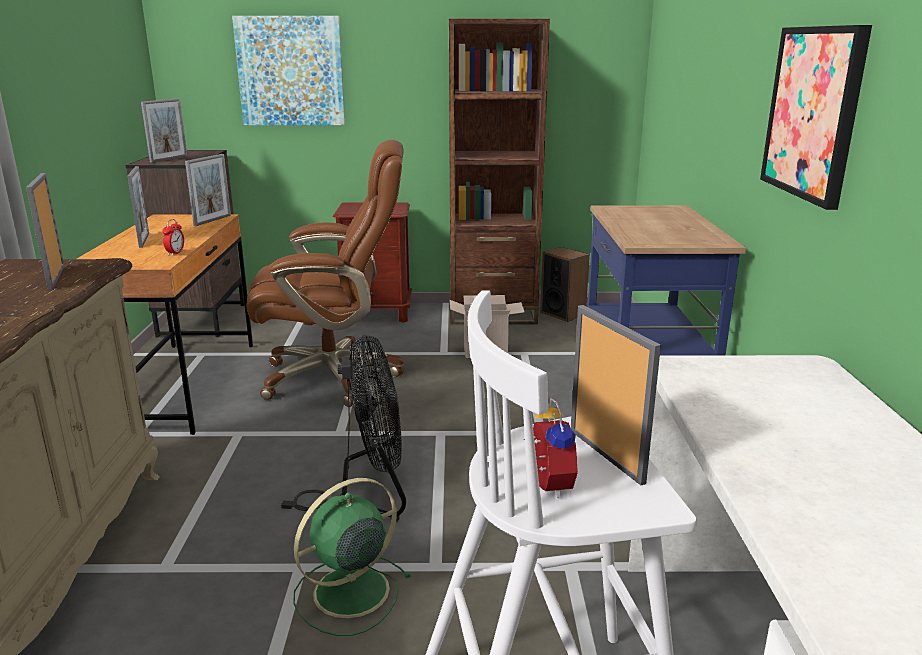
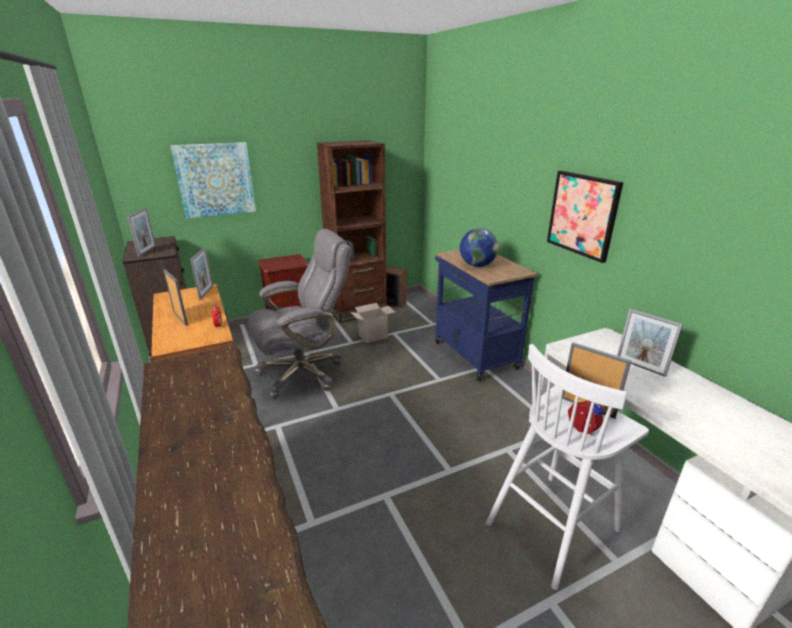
camera: 25 degrees left, 5 degrees up
(56, 277) = (210, 372): picture frame -> picture frame (640, 367)
(336, 380) = (304, 375): brown office chair -> grey office chair
(348, 593) = (421, 500): green fan -> none
(365, 483) = (377, 436): black fan -> none
(639, 225) = (477, 265): none -> globe

